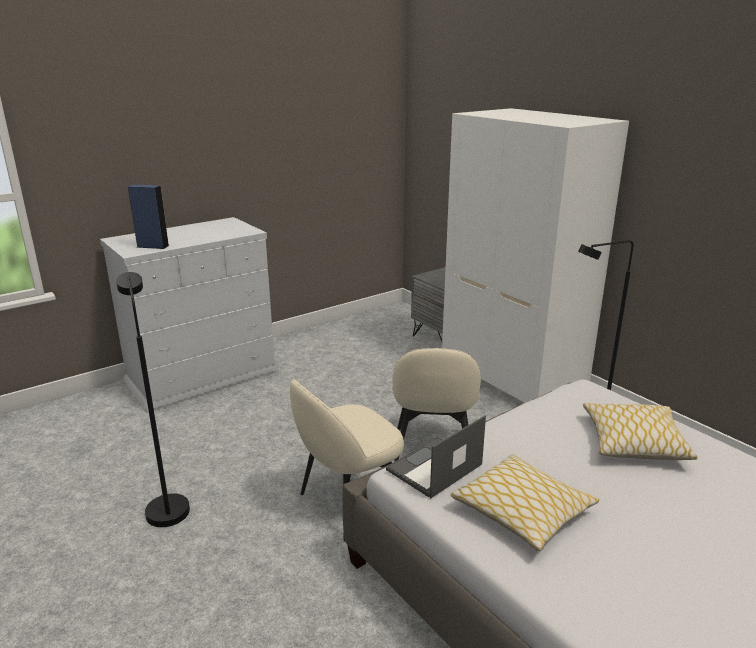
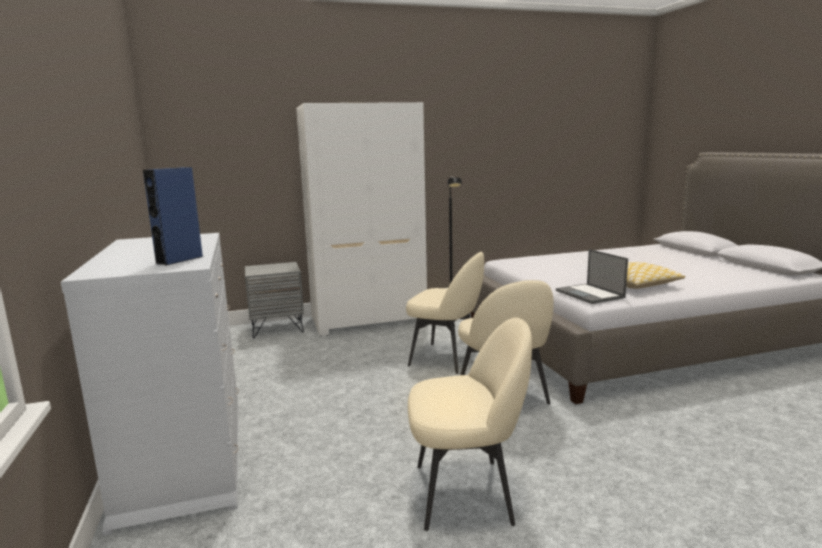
camera: 70 degrees left, 10 degrees down
(166, 505) = (466, 493): black floor lamp -> beige chair
(633, 442) = (569, 260): pillow -> none

